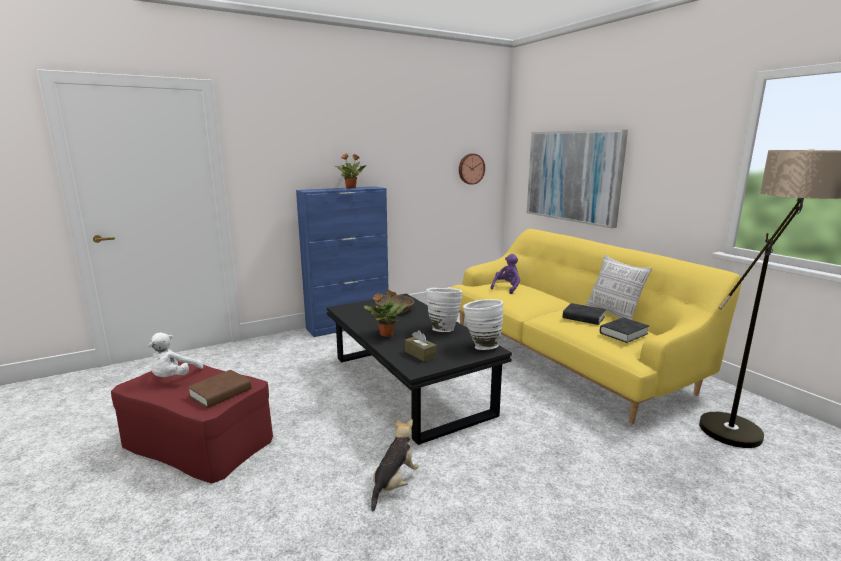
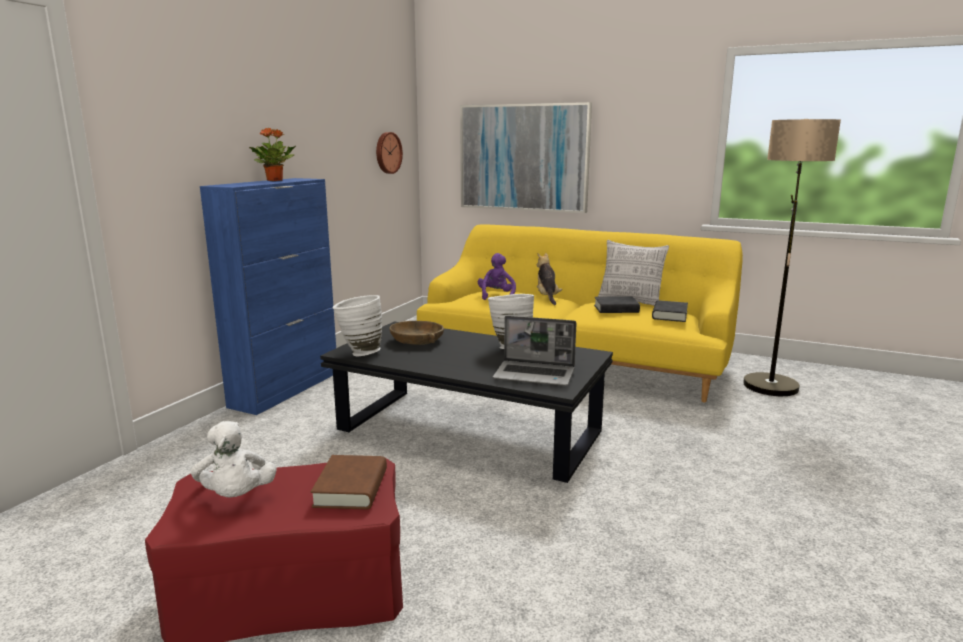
camera: 35 degrees left, 0 degrees up
(385, 334) = (459, 366): potted plant -> none
(394, 484) = (597, 526): plush toy -> plush toy (547, 297)
(420, 354) = (535, 375): brown tissue box -> laptop
(481, 346) = (577, 353): white vase -> white vase (359, 353)

